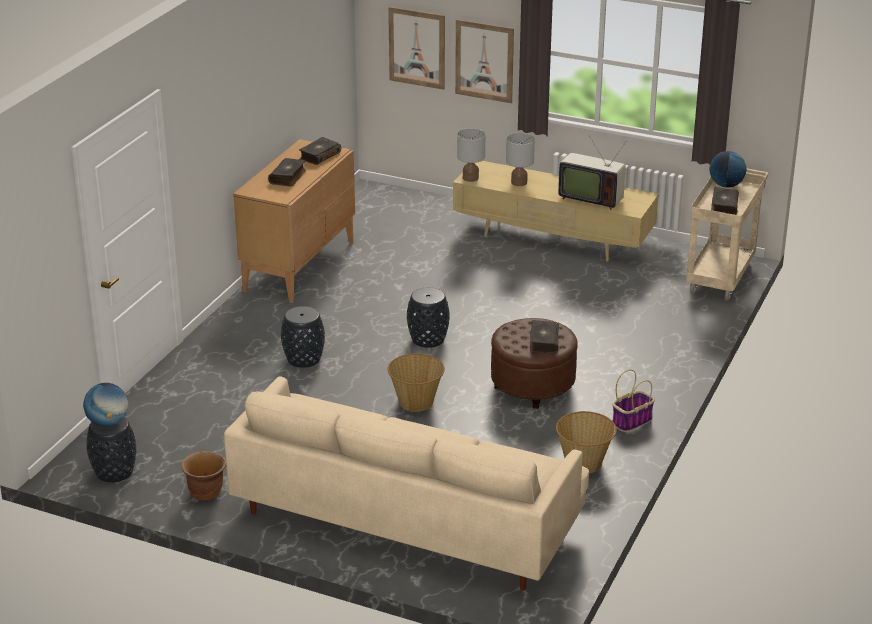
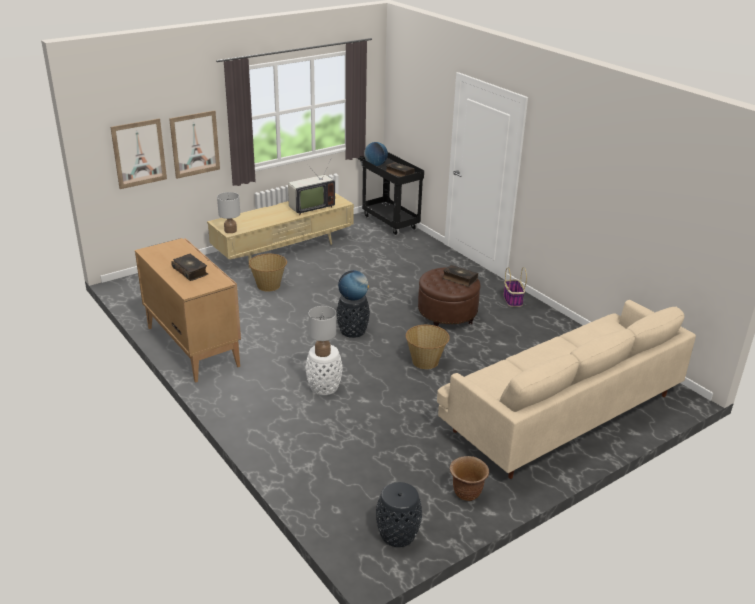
camera: 60 degrees left, 0 degrees up
(108, 423) = (397, 494): globe -> globe (353, 298)
(304, 359) = (324, 387): black stool -> white stool
(319, 156) = (175, 251): book -> none
(519, 182) = (259, 219): grey table lamp -> grey table lamp (322, 352)
(584, 463) = (544, 329): basket -> basket (269, 285)
(721, 277) = (388, 223): beige cart -> black cart

